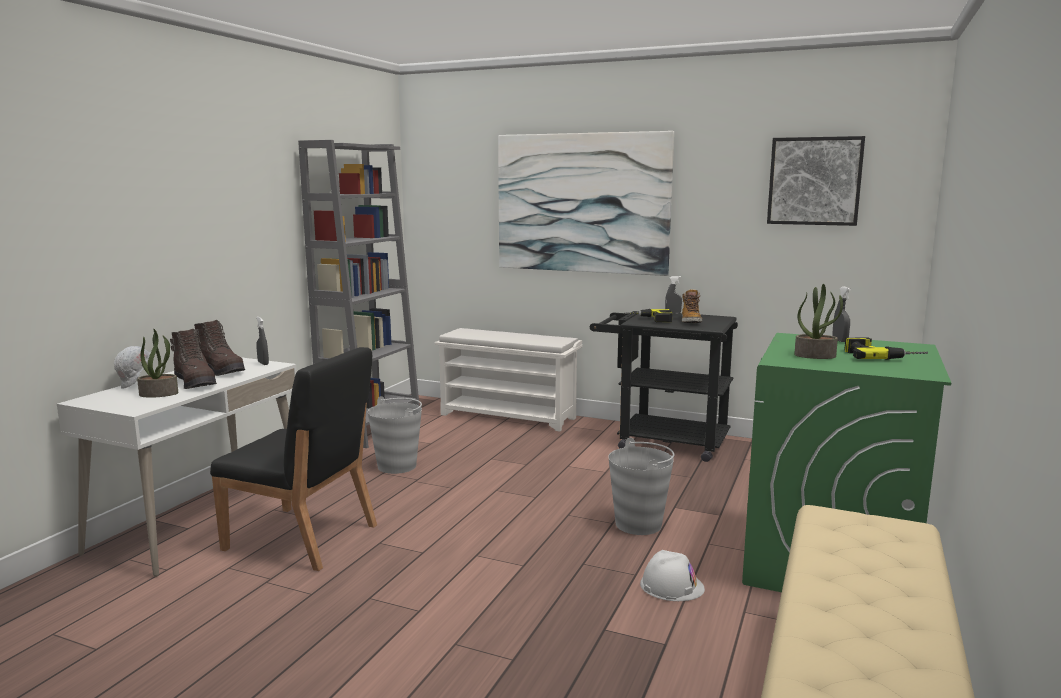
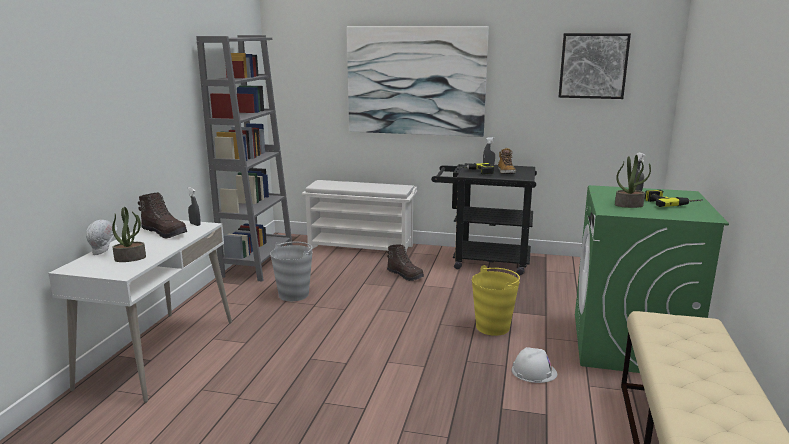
camera: 10 degrees left, 5 degrees up
(195, 382) = (152, 246): brown boot -> brown boot (405, 275)
(302, 538) = (248, 360): black chair -> none
(639, 524) = (493, 327): grey bucket -> yellow bucket

